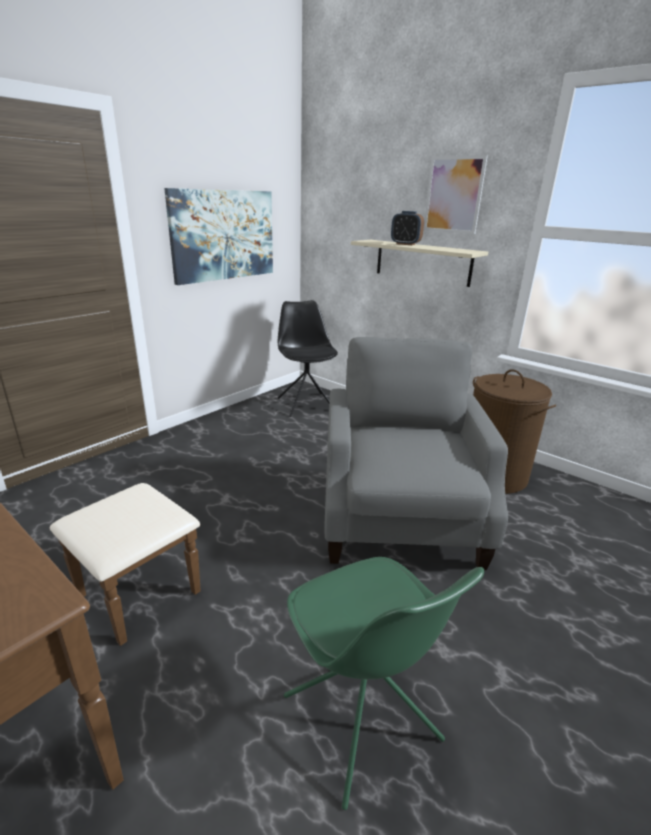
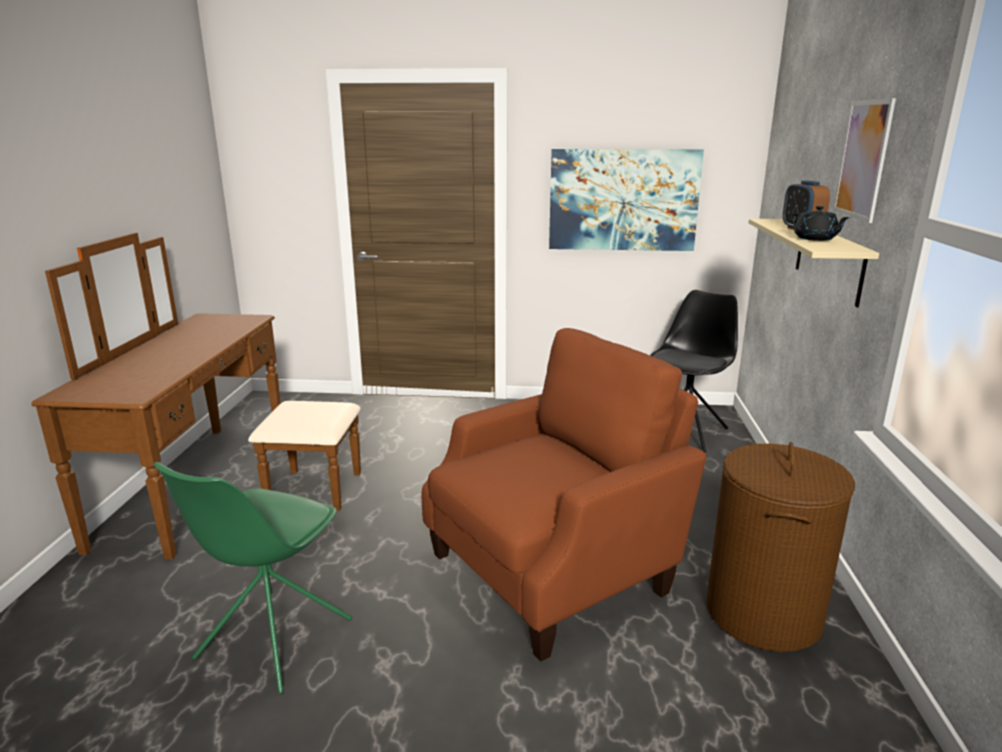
camera: 55 degrees right, 5 degrees down
(399, 520) = (553, 570): grey armchair -> brown armchair
(437, 248) = (815, 239): none -> black teapot

